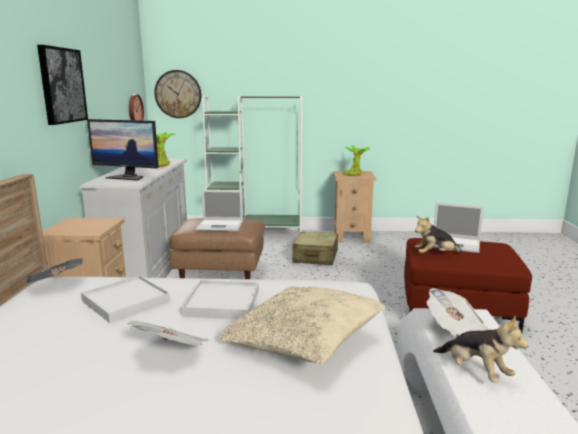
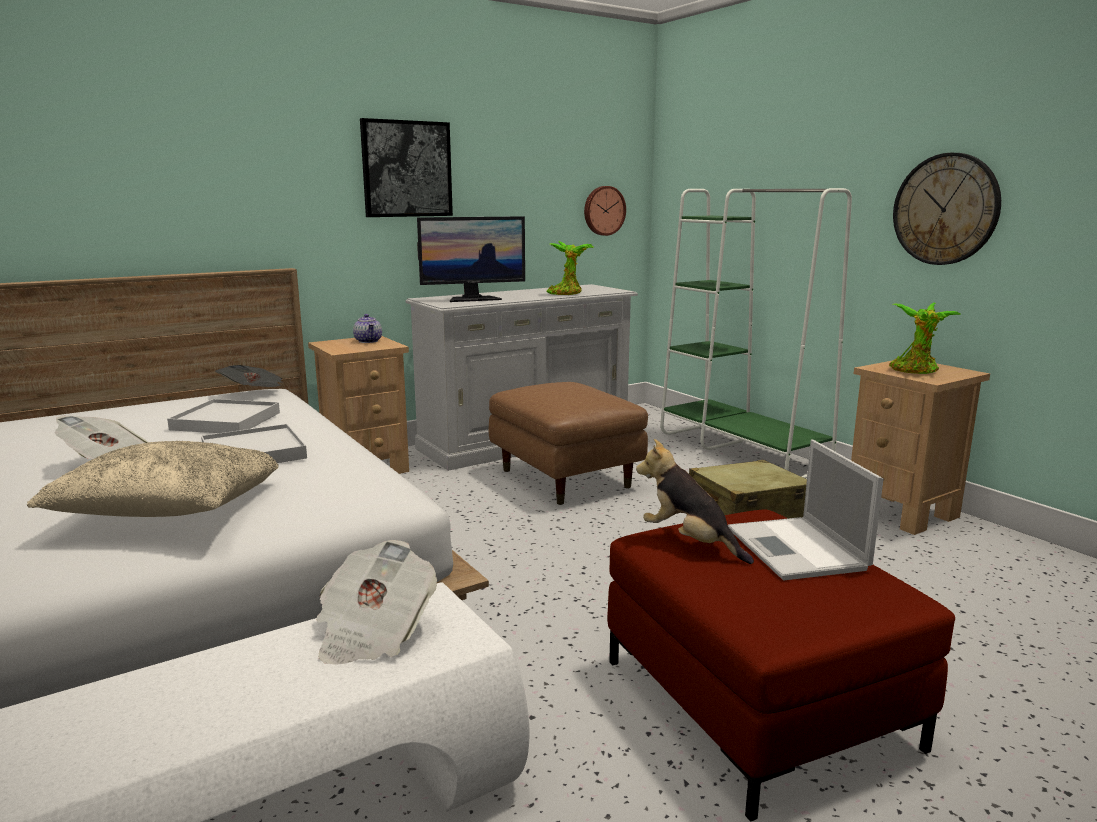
camera: 55 degrees right, 0 degrees up
(81, 222) = (368, 341): none -> teapot
(127, 177) = (473, 299): monitor -> monitor turned 90 degrees counterclockwise
(178, 94) = (686, 187): wall clock -> wall clock (945, 209)
(221, 225) = (558, 396): laptop -> none
(475, 371) = (230, 671): plush toy -> none

